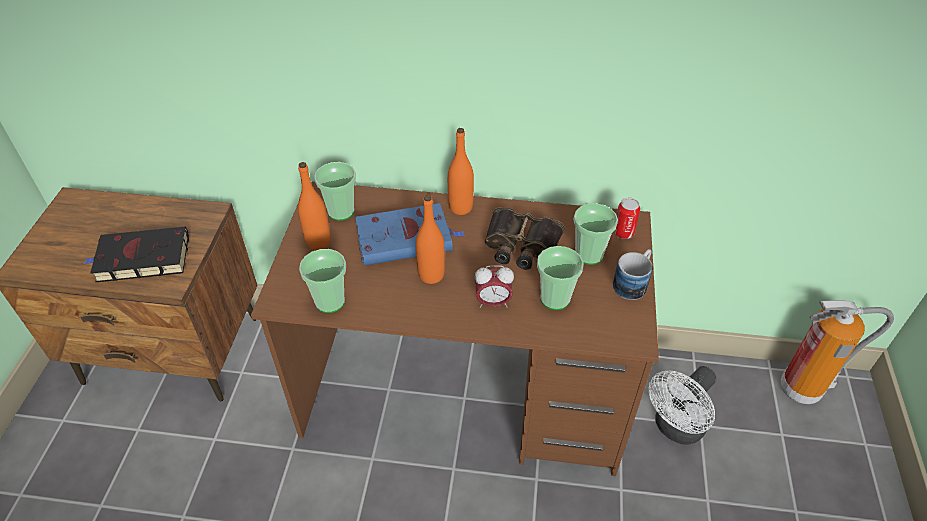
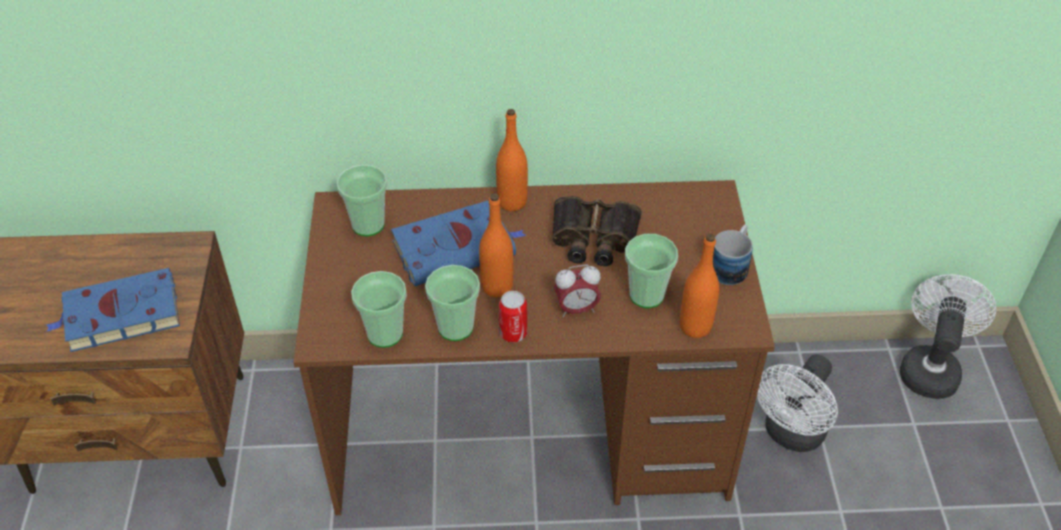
camera: 10 degrees left, 0 degrees up
(140, 259) = (119, 315): black book -> blue book
(318, 242) = (351, 265): orange bottle -> orange bottle (695, 327)
(589, 254) = (675, 239): cup -> cup (455, 327)
(623, 232) = (709, 208): can -> can (513, 333)
(802, 389) = (930, 367): fire extinguisher -> white fan

